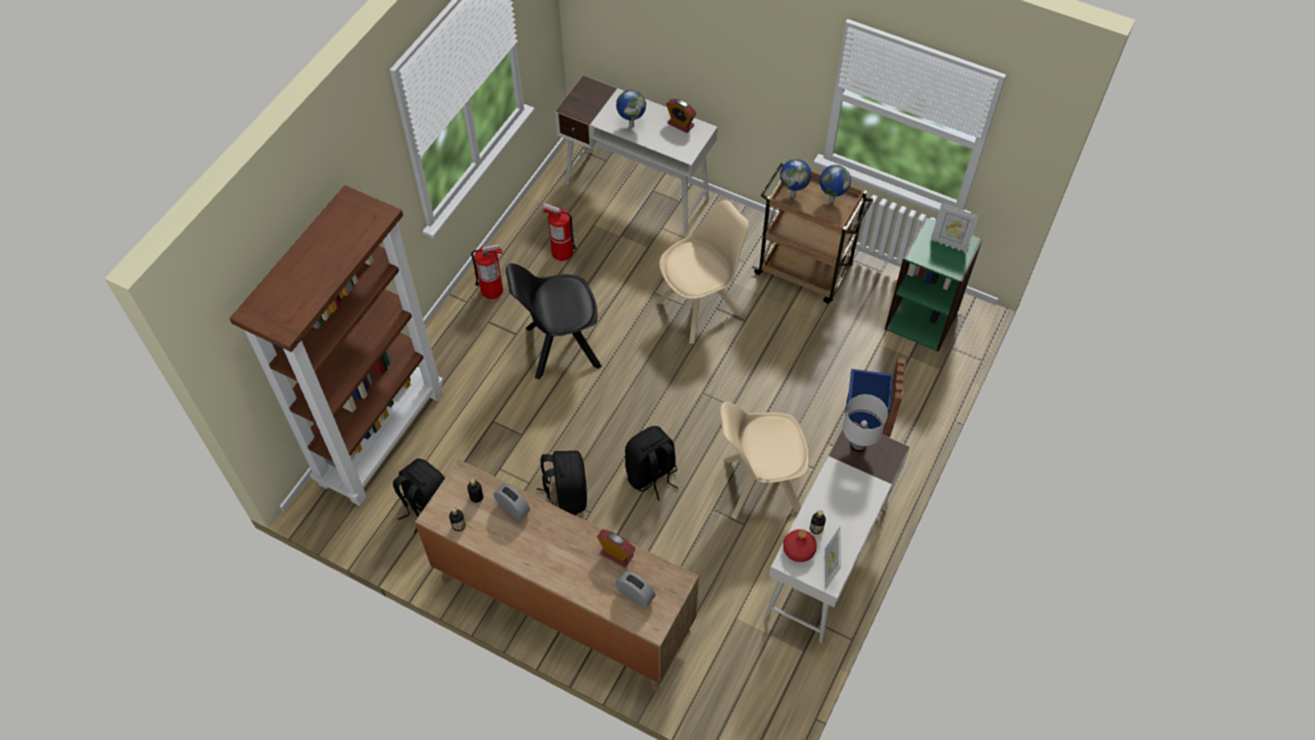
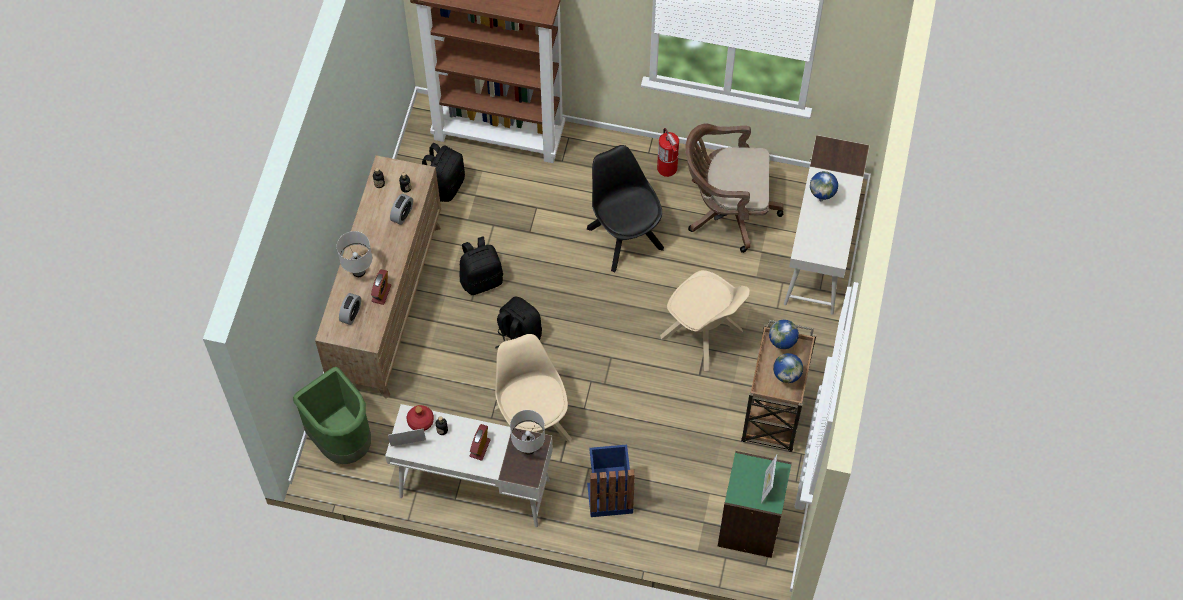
camera: 75 degrees right, 5 degrees up
(562, 252) = (726, 210): fire extinguisher -> brown office chair
(577, 574) = (359, 271): none -> white table lamp
(680, 124) = (837, 238): alarm clock -> alarm clock (480, 448)
(734, 692) = (342, 441): none -> green trash can

